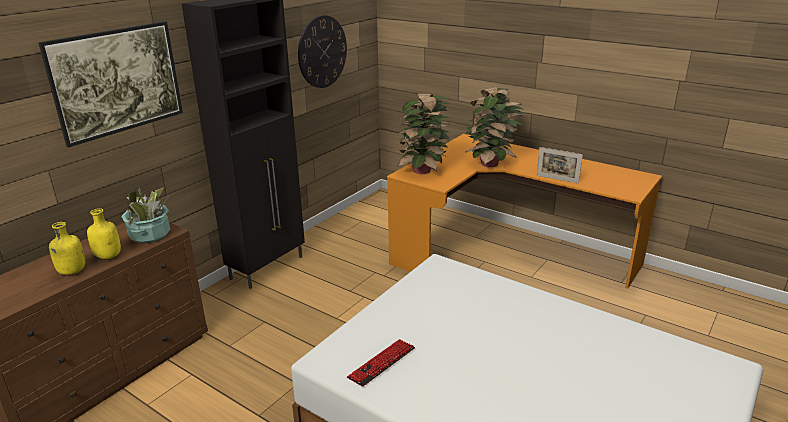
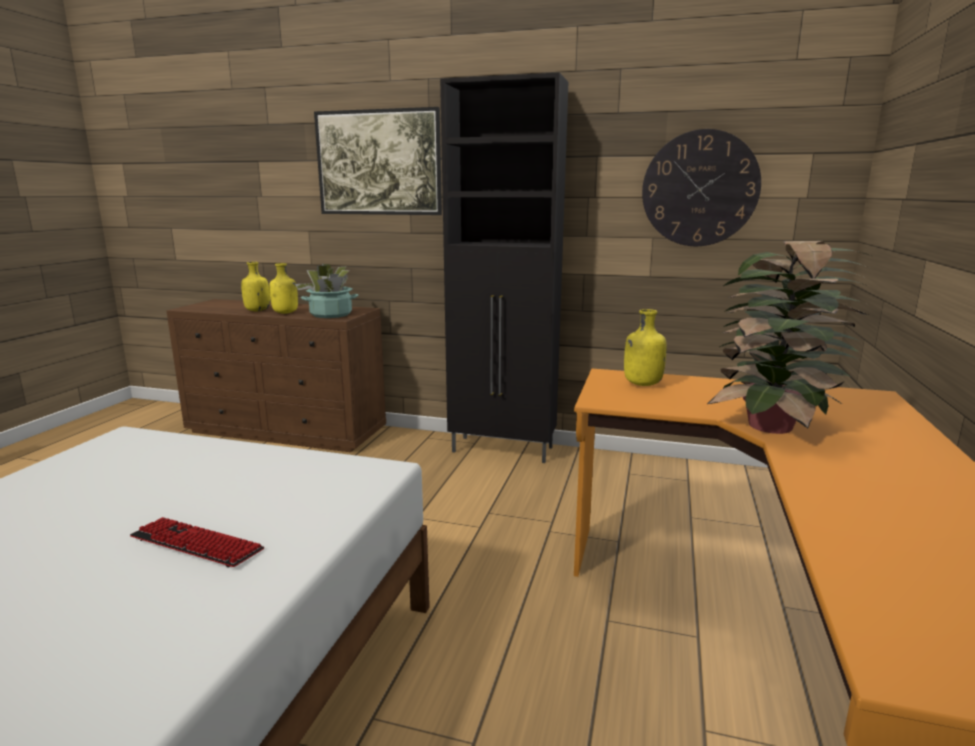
camera: 70 degrees right, 10 degrees down
(381, 363) = (95, 468): keyboard -> keyboard (196, 544)
(423, 171) = (641, 384): potted plant -> yellow bottle
(557, 179) = (809, 507): picture frame -> none

